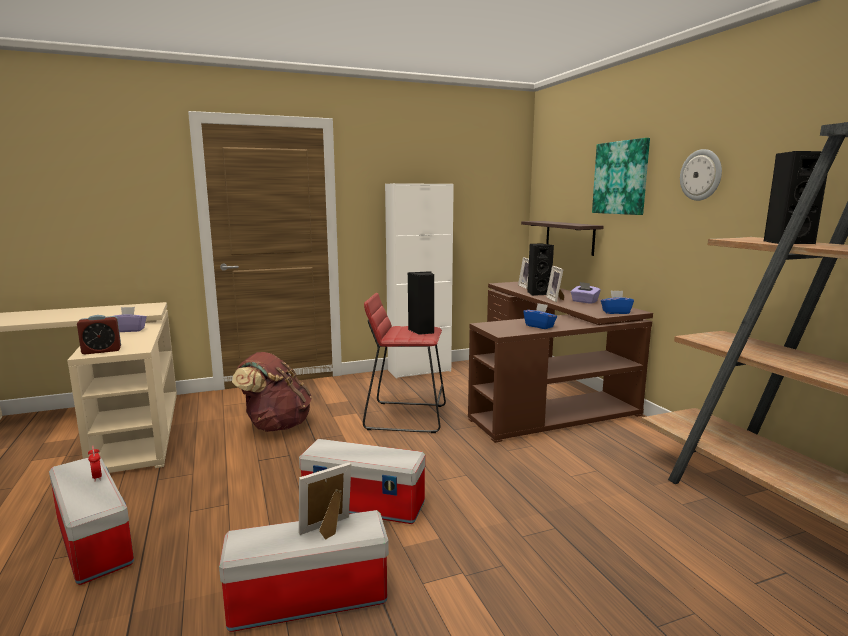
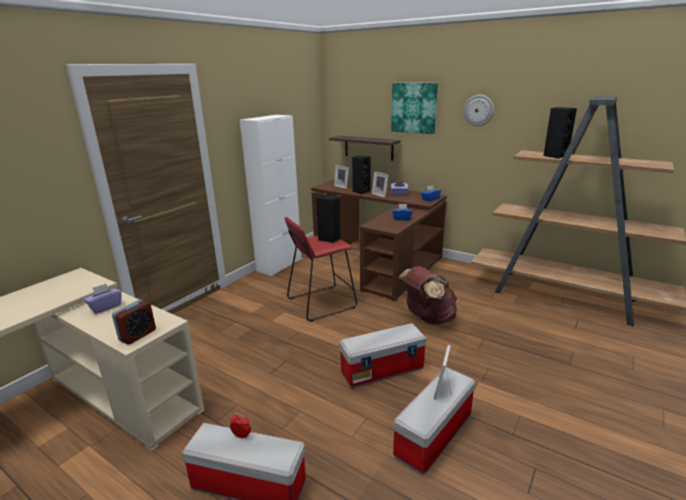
camera: 35 degrees left, 10 degrees up
(275, 425) = (240, 343): brown backpack -> brown backpack (427, 318)

